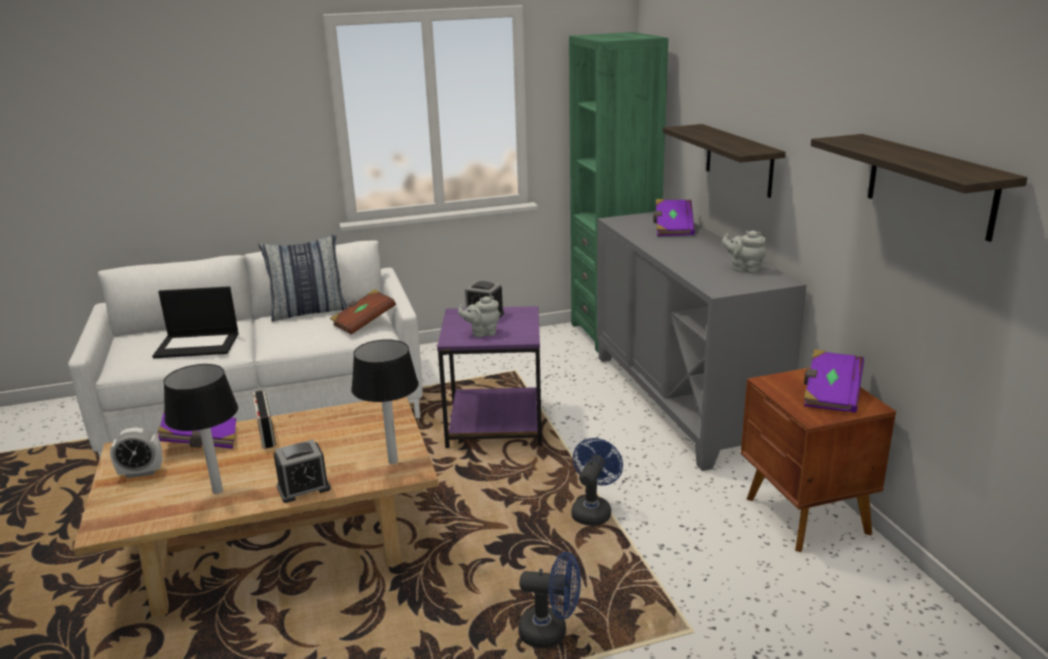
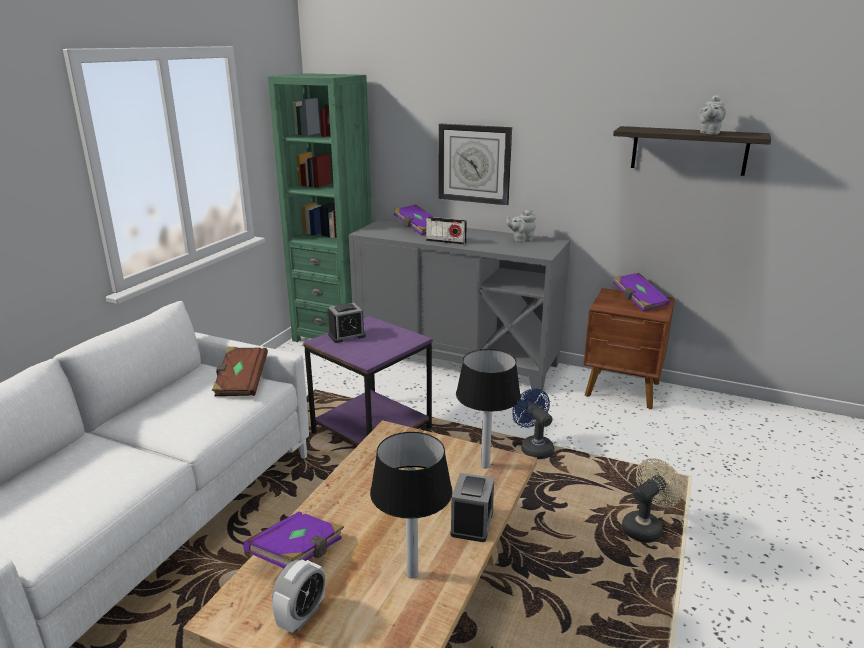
camera: 50 degrees left, 0 degrees up
(198, 345) = (97, 477): laptop -> none
(266, 433) = (341, 509): radio -> radio (446, 241)
(309, 312) = (157, 397): pillow -> none
(482, 333) = (376, 347): grey teapot -> grey teapot (709, 133)
(551, 632) = (645, 527): blue fan -> beige fan
(739, 160) = (474, 164): shelf -> wall clock

